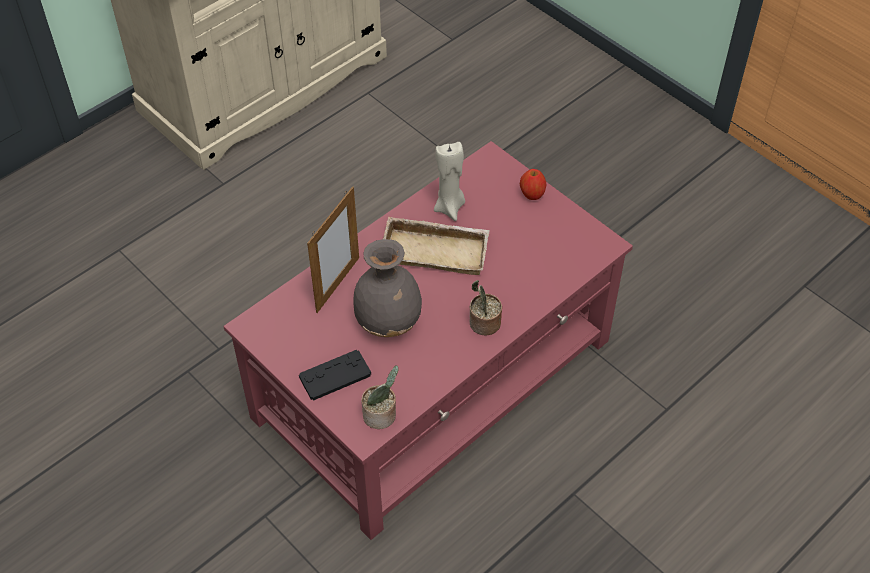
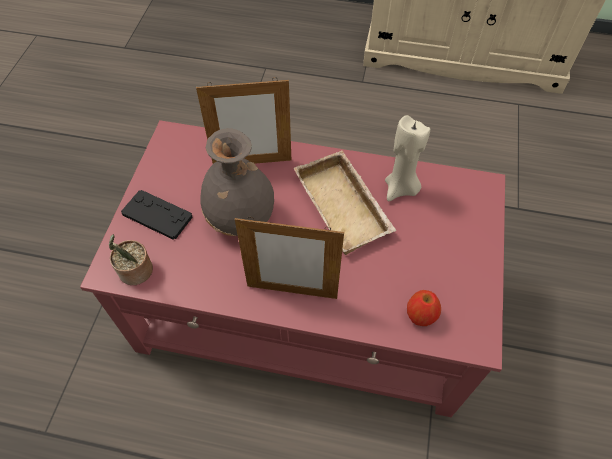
camera: 55 degrees right, 5 degrees up
(483, 324) = (292, 291): potted plant -> picture frame
(532, 194) = (476, 241): apple -> apple (420, 315)

